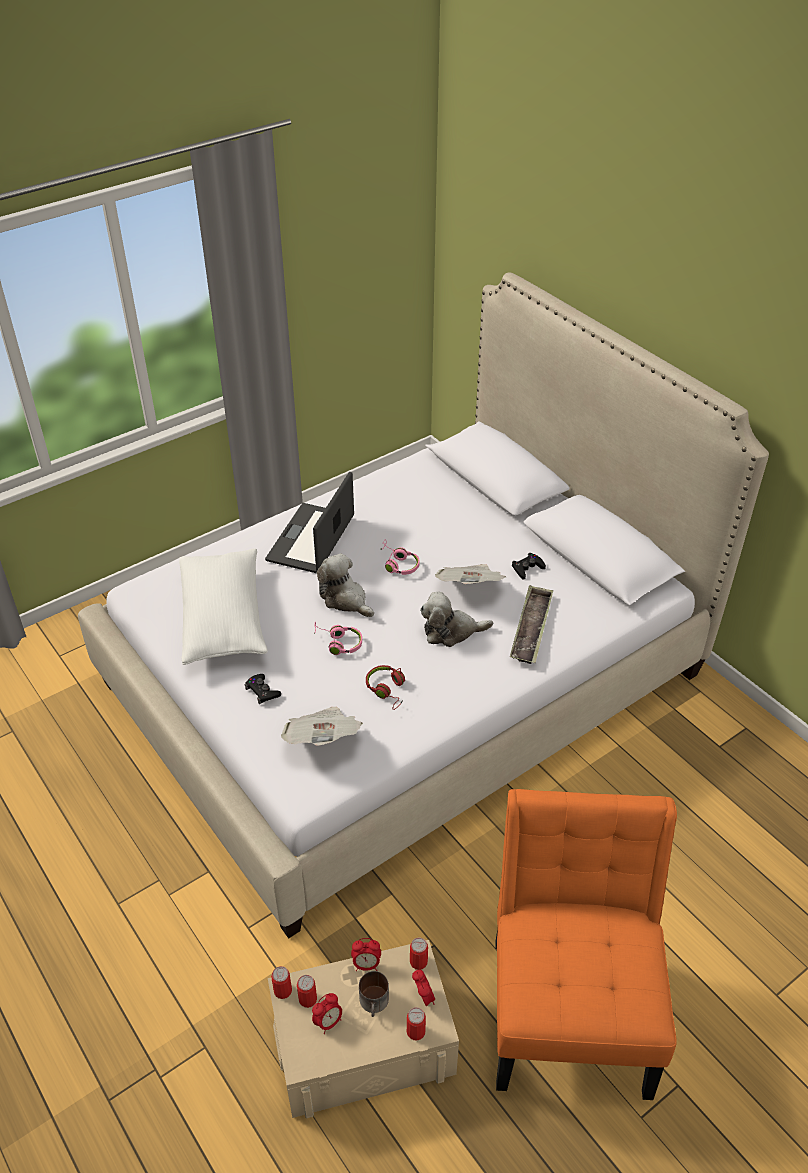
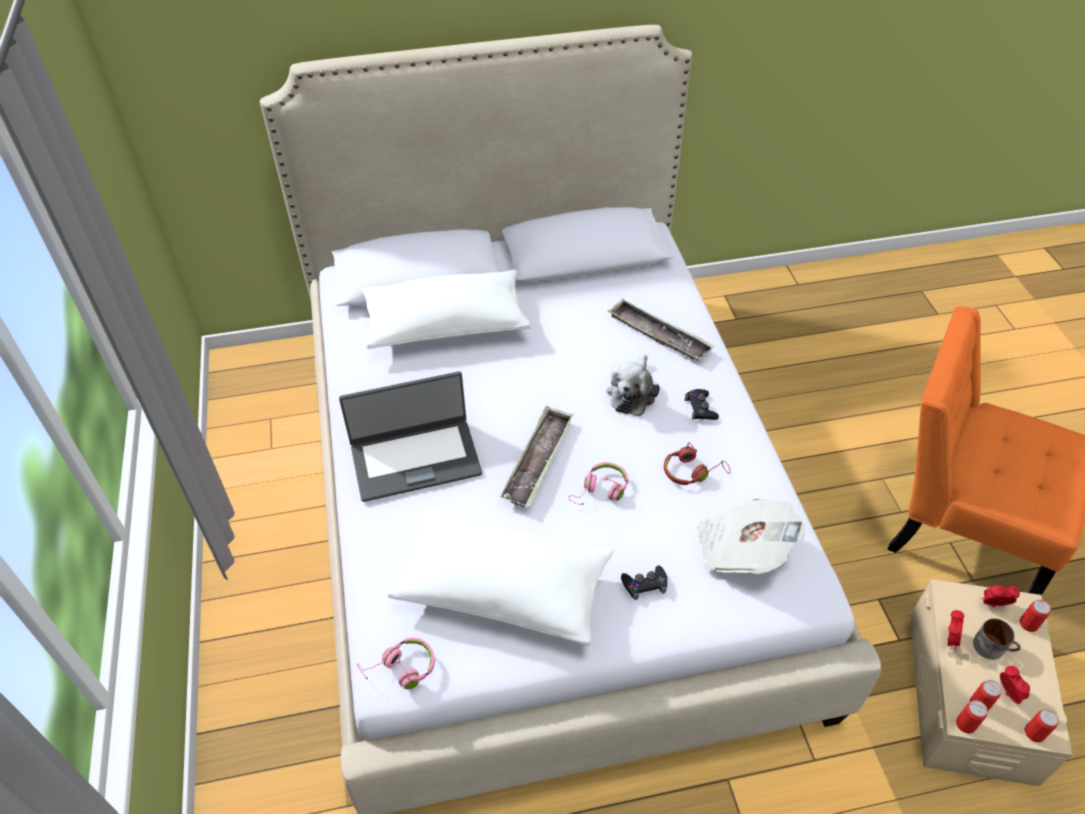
camera: 65 degrees left, 5 degrees up
(312, 539) = (415, 458): laptop -> laptop turned 60 degrees counterclockwise
(345, 599) = (538, 461): plush toy -> tray
(398, 564) = (506, 398): pink headphones -> pink headphones (401, 669)
(418, 961) = (954, 595): can -> can (1034, 733)
(454, 508) = (446, 325): none -> white pillow
(470, 588) = (576, 357): newspaper -> none
(527, 568) = (573, 306): black game controller -> black game controller (700, 408)

